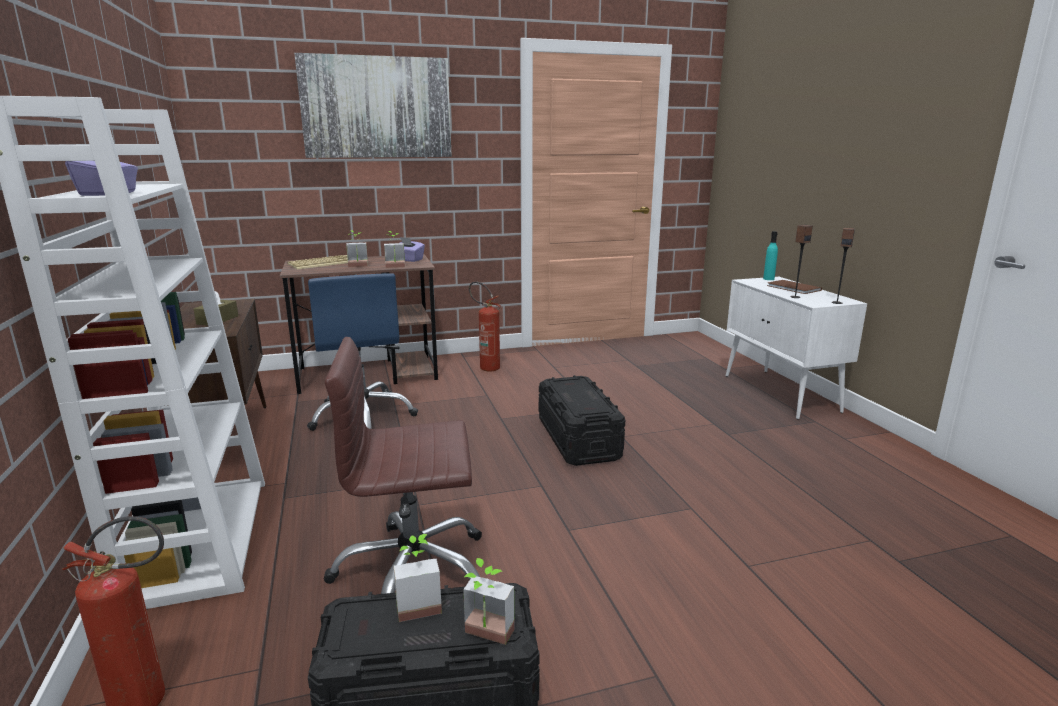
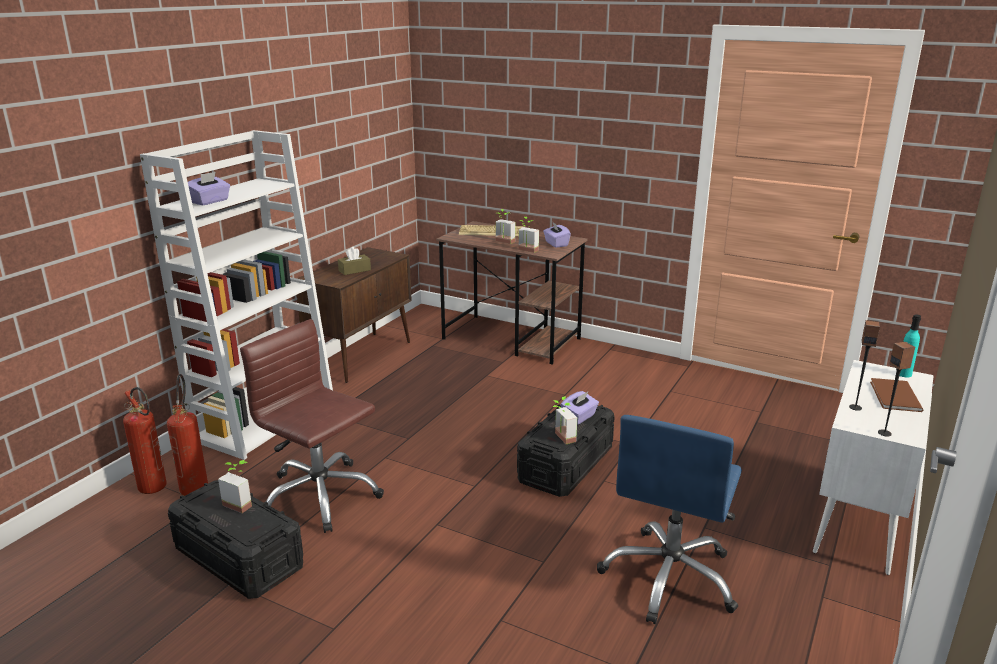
camera: 45 degrees right, 5 degrees up
(363, 416) = (454, 375): blue office chair -> blue office chair (670, 577)
(376, 107) = (559, 93): picture -> none
(485, 367) = (610, 367): fire extinguisher -> fire extinguisher (195, 485)
(485, 637) = (236, 535): potted plant -> potted plant (561, 438)
(577, 388) = (579, 417): none -> purple tissue box

